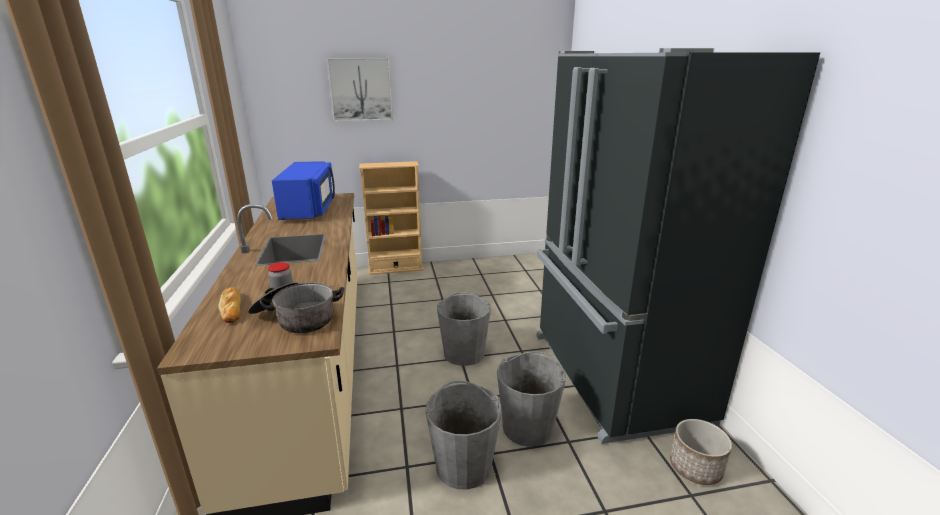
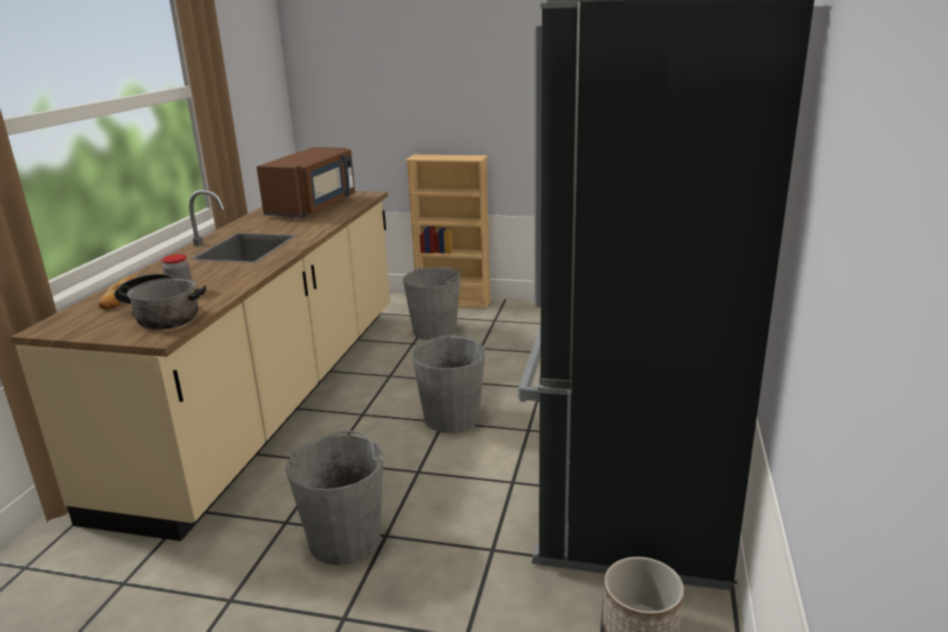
camera: 25 degrees right, 0 degrees up
(309, 209) = (314, 207): blue microwave -> brown microwave
(361, 89) = (418, 55): picture -> none
(528, 427) = (456, 519): grey bucket -> grey bucket (435, 331)

